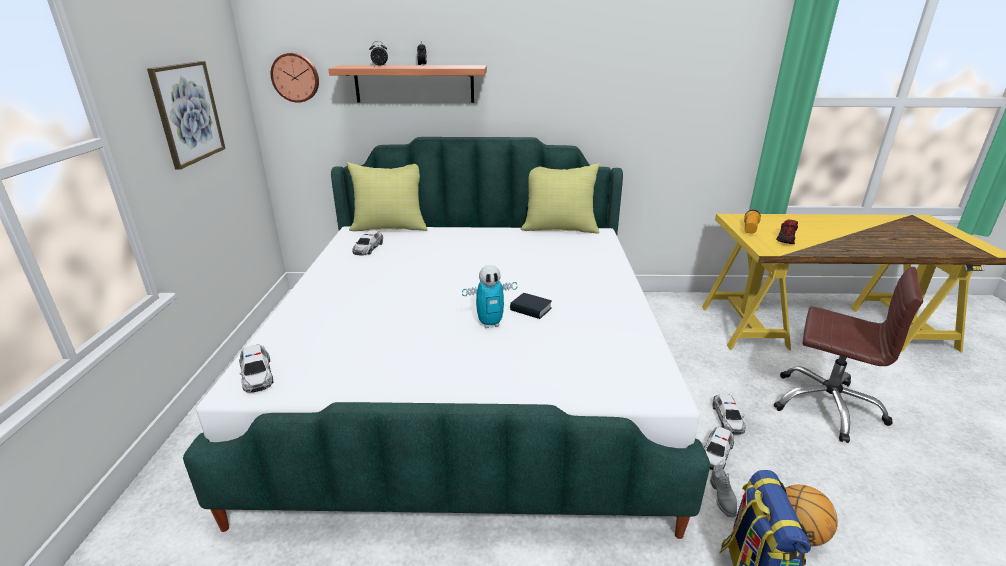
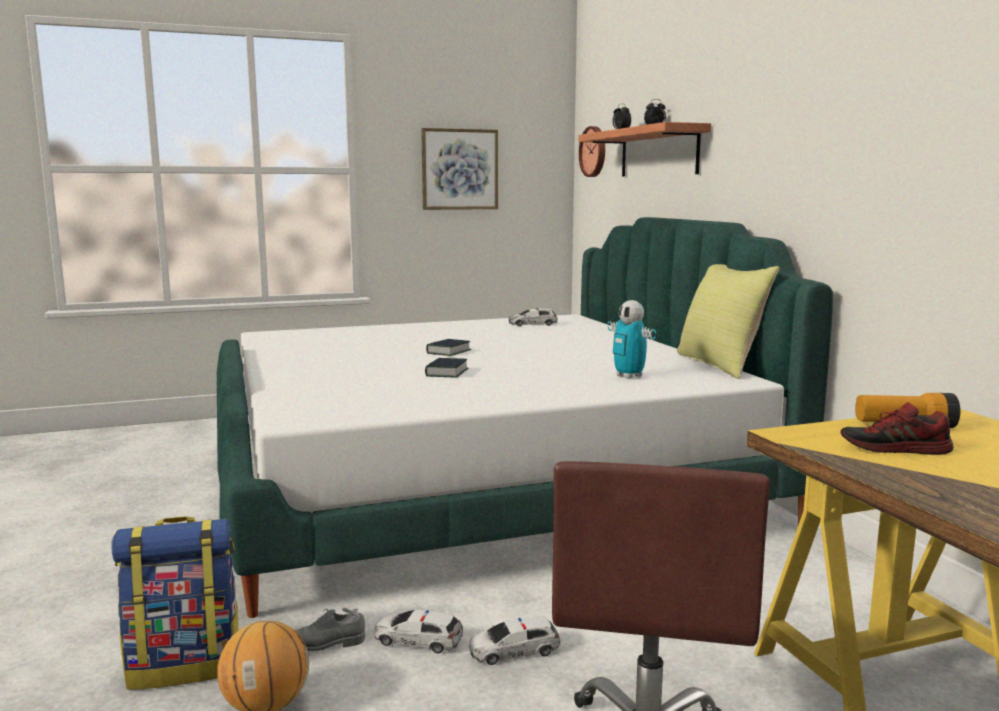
camera: 70 degrees right, 15 degrees down
(257, 375) = (282, 334): toy car -> none
(390, 227) = (599, 322): yellow pillow -> none
(451, 297) = (448, 352): none -> book
(490, 324) = (402, 365): toy robot -> toy robot (629, 376)

